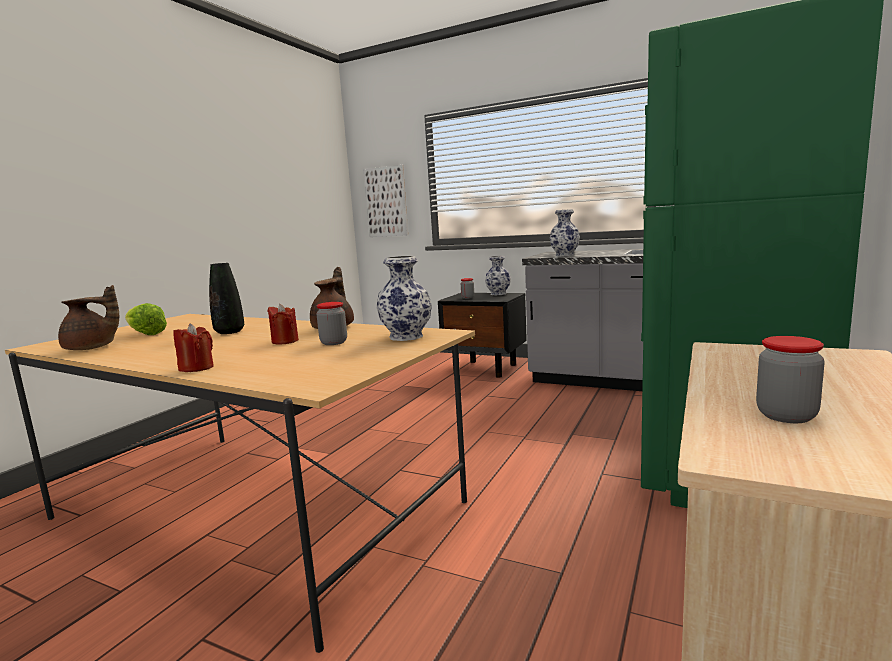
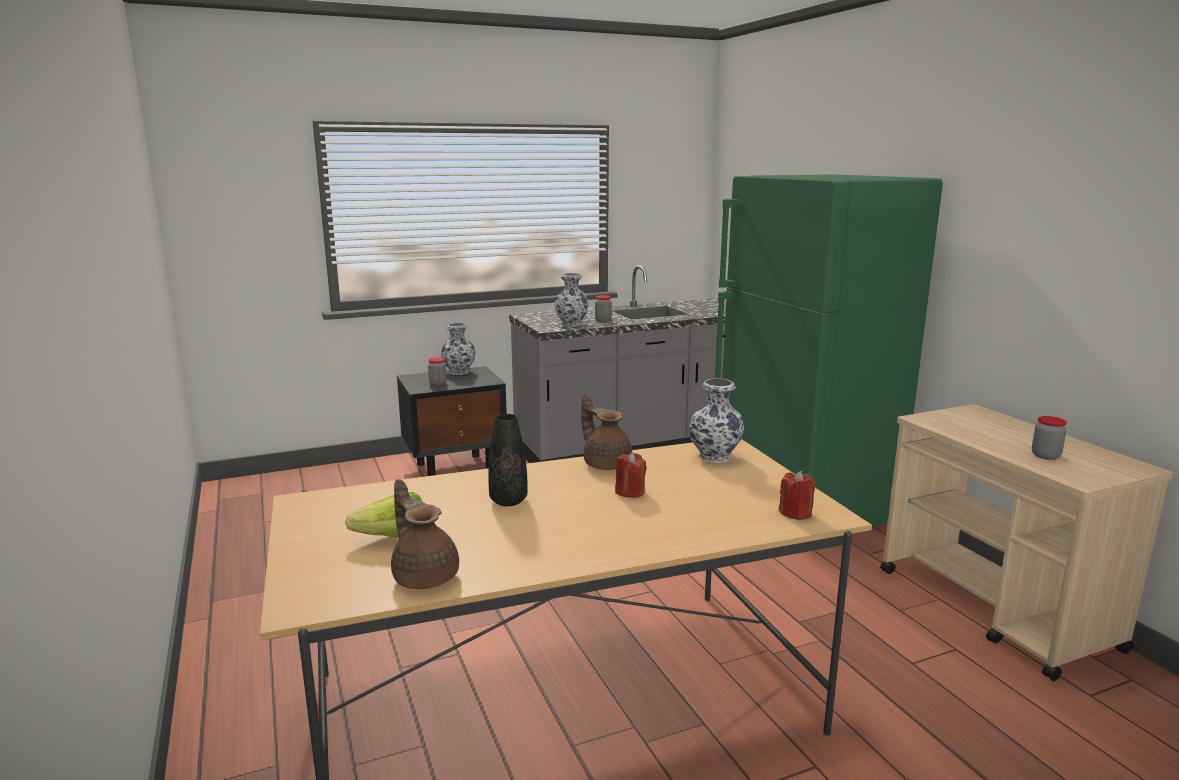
camera: 50 degrees left, 5 degrees up
(91, 348) = (425, 575): brown teapot -> brown teapot turned 75 degrees counterclockwise
(197, 368) = (680, 541): red candle -> red candle (795, 513)
(333, 342) = (682, 479): jar -> jar (603, 320)
(386, 202) = (241, 246): picture -> none

